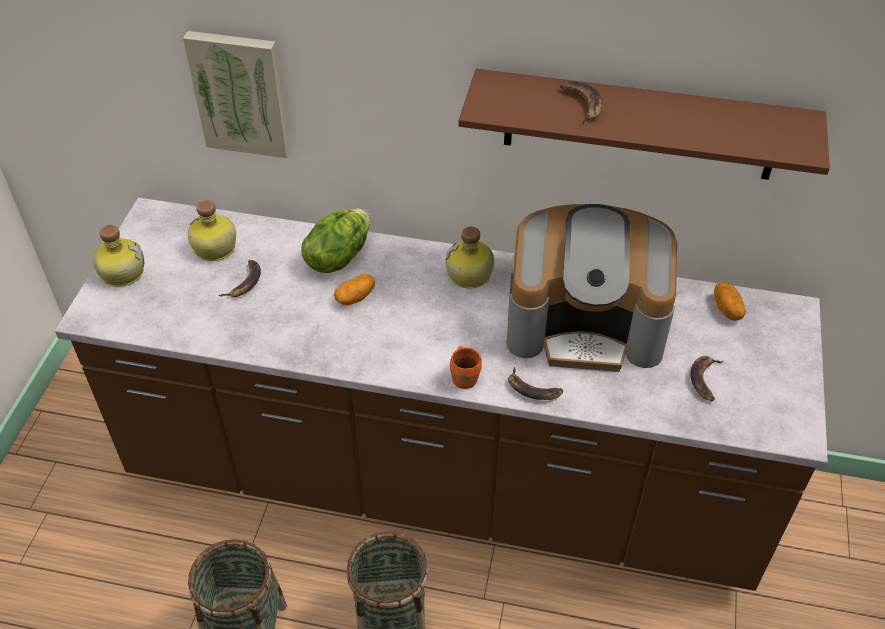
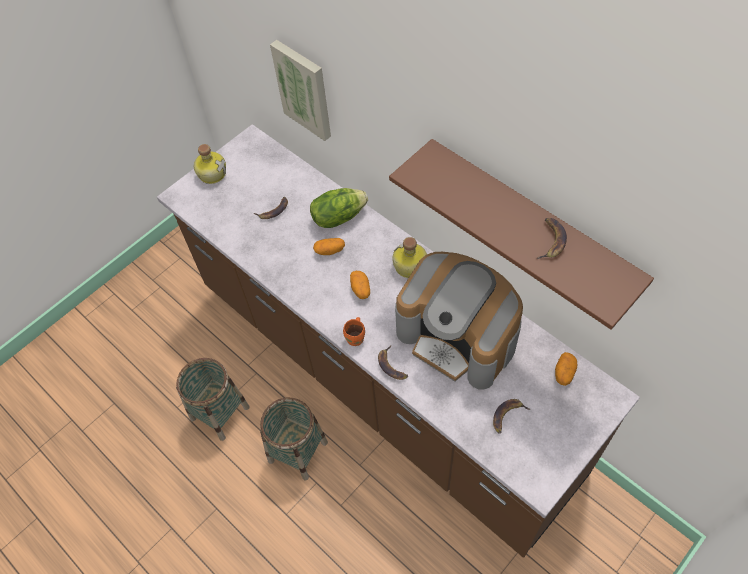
camera: 35 degrees right, 10 degrees up
(214, 249) = (271, 179): bottle -> none
(428, 323) = (360, 289): none -> potato
(581, 104) = (478, 197): banana -> banana (551, 240)

